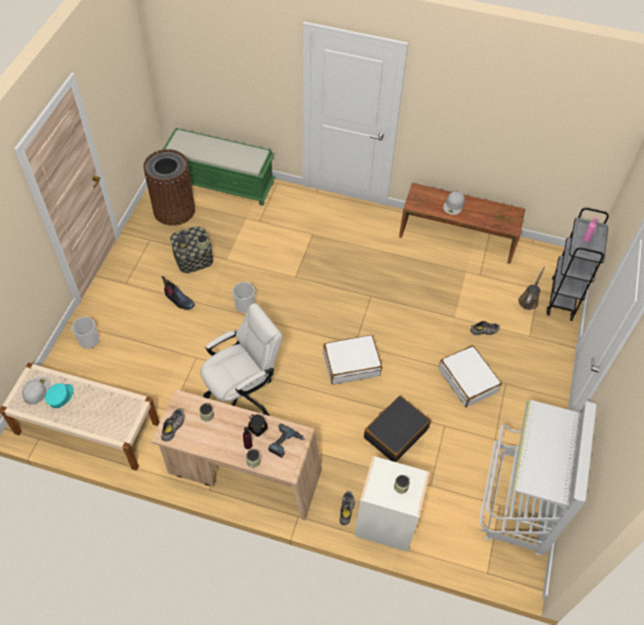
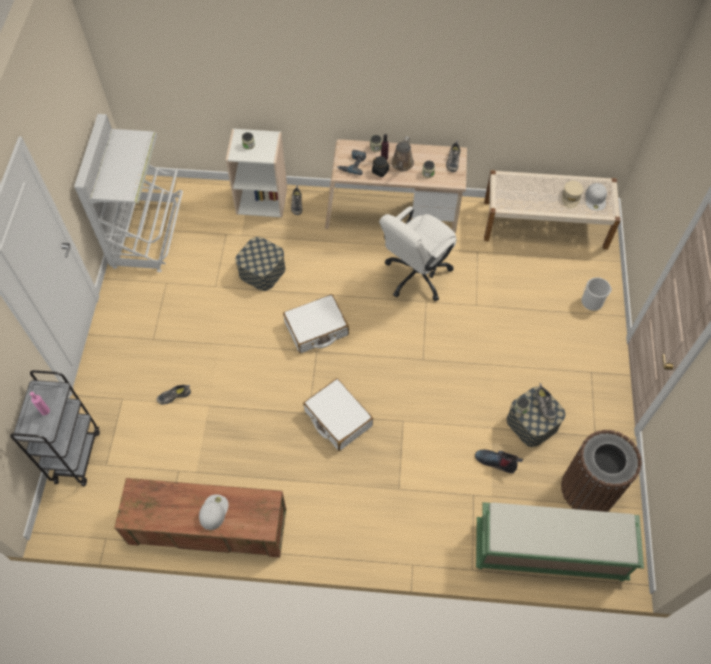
camera: 170 degrees right, 5 degrees up
(60, 397) = (571, 197): turquoise cap -> beige cap
(178, 300) = (523, 364): boot -> boot (496, 462)
(245, 305) = (448, 373): bucket -> none
(395, 433) = (262, 271): black suitcase -> storage box
(468, 380) = (192, 334): white suitcase -> white suitcase (338, 418)
(529, 300) = (118, 447): brown watering can -> brown watering can (402, 165)

